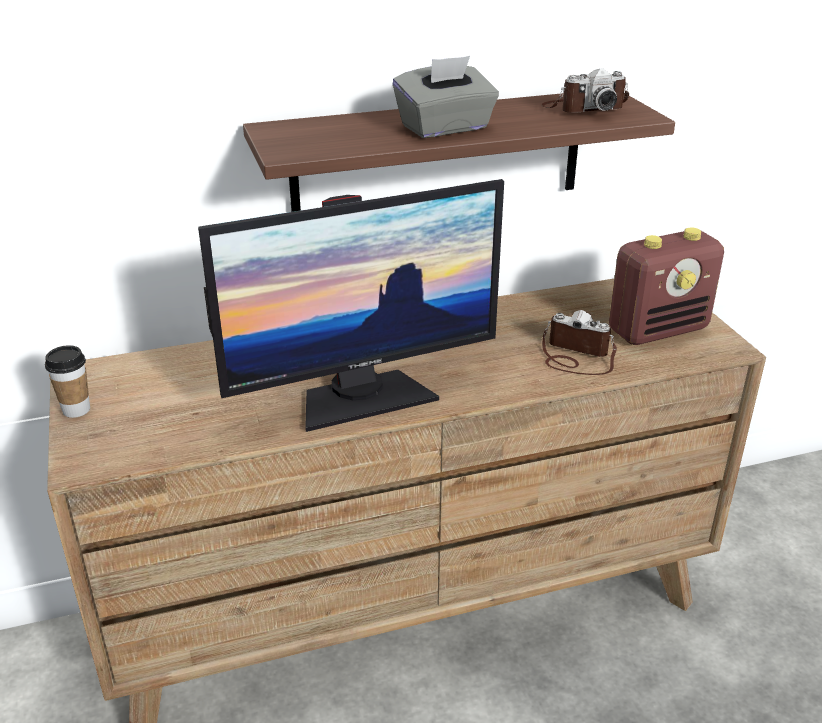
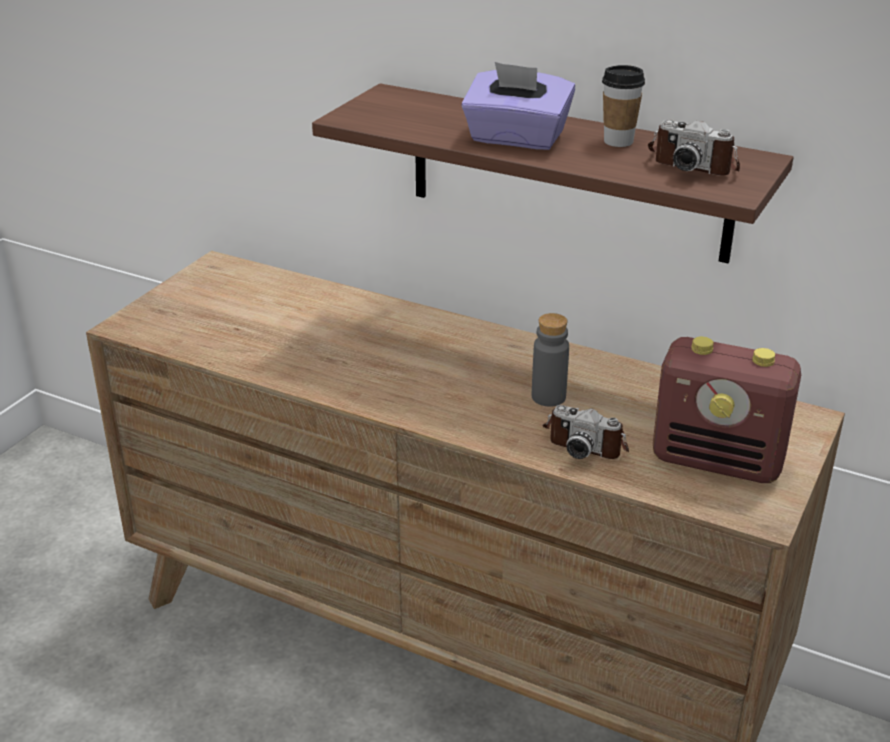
camera: 45 degrees right, 0 degrees up
(76, 410) = (176, 289): cup -> cup (618, 141)
(361, 396) = (359, 376): monitor -> none
(445, 128) = (516, 139): grey tissue box -> purple tissue box
(506, 343) = (548, 397): none -> grey bottle
(576, 357) = (587, 441): camera -> camera turned 135 degrees clockwise

